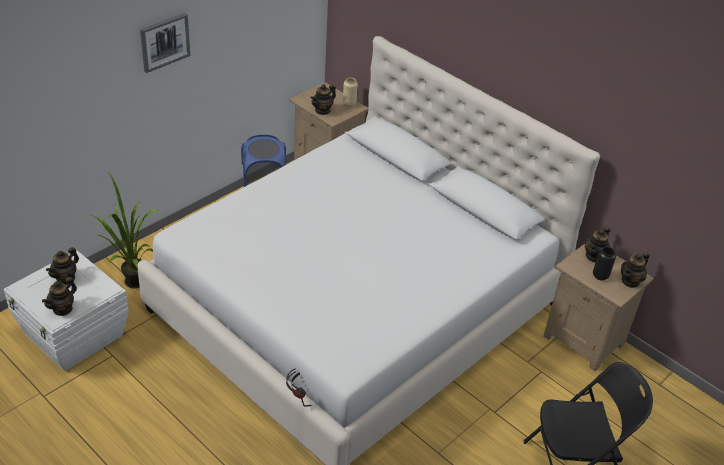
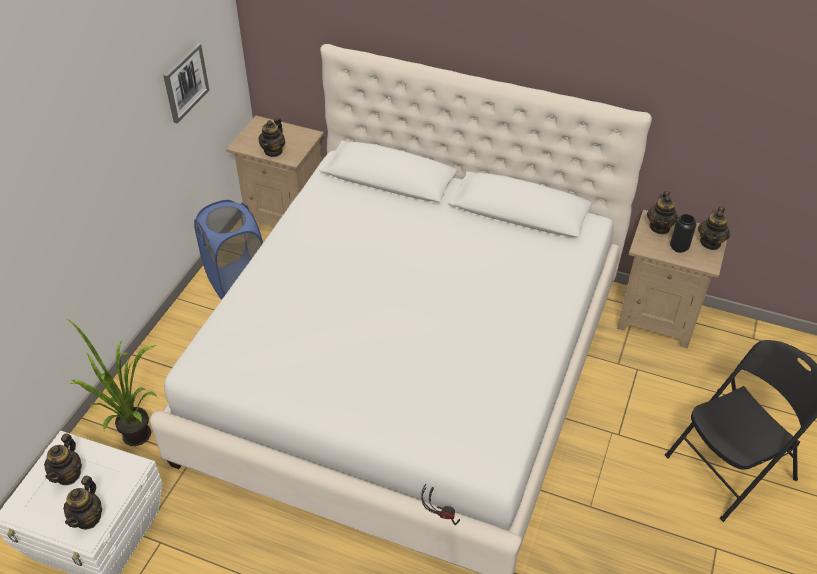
camera: 20 degrees left, 5 degrees up
(164, 42) = (84, 129): picture -> picture (185, 82)
(349, 104) = (299, 133): beige vase -> none

